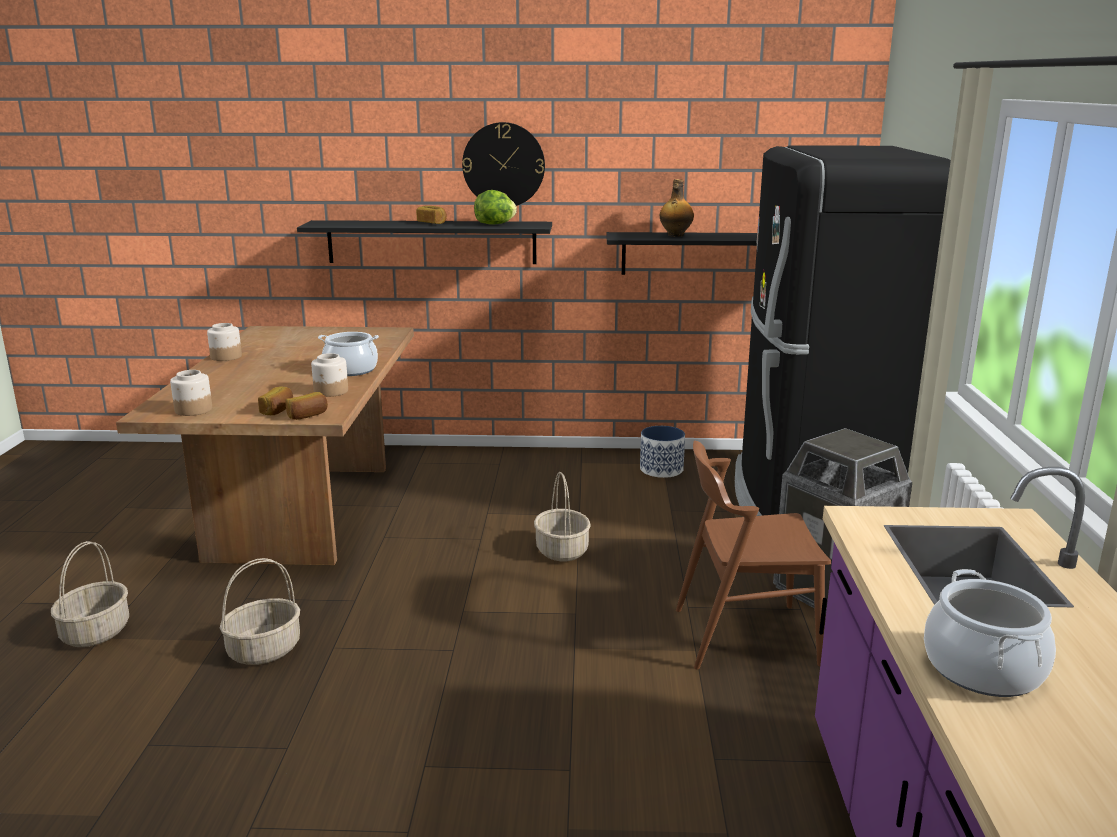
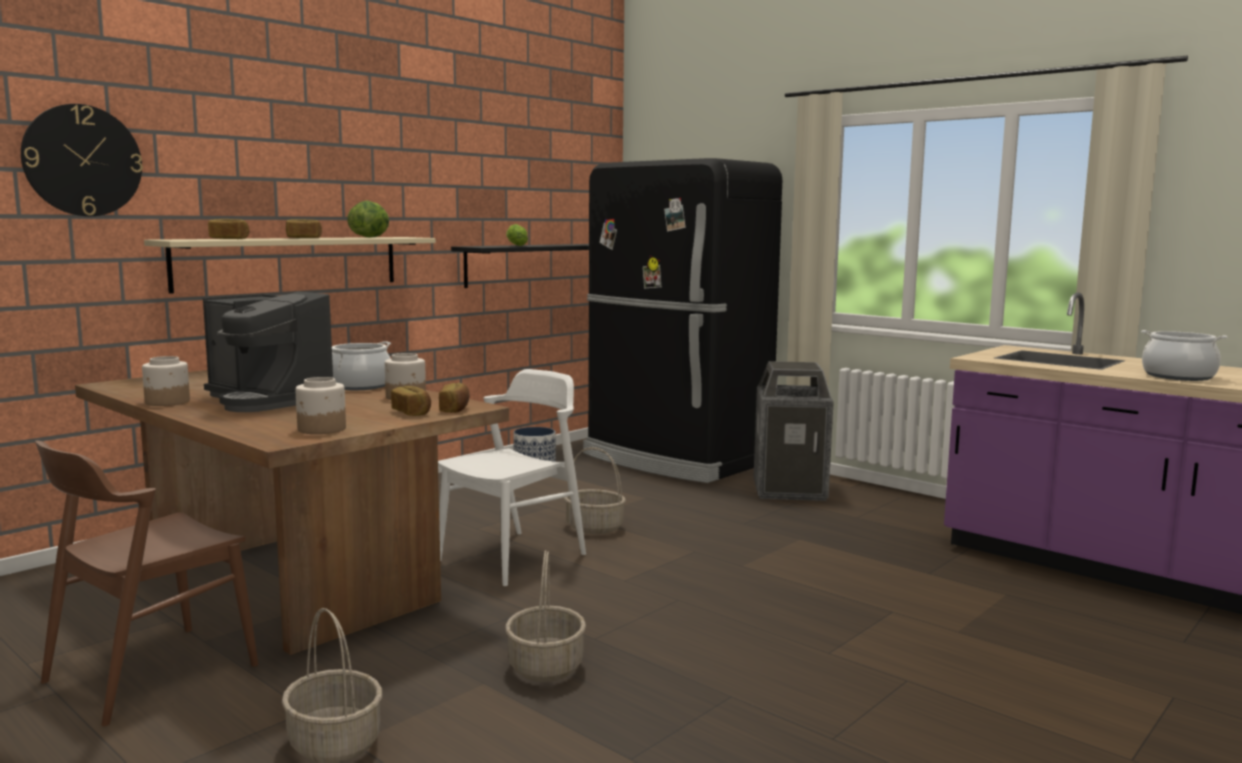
camera: 50 degrees left, 10 degrees down
(266, 370) = (269, 400): none -> coffee machine
(360, 223) = (229, 239): none -> bread
(431, 242) = (289, 262): black shelf -> beige shelf
(449, 551) = (513, 557): none -> white chair
(503, 165) = (360, 177): wall clock -> wall clock (82, 160)
(675, 235) = (515, 245): bottle -> lettuce
(744, 636) = (804, 523): brown chair -> brown chair (150, 673)

